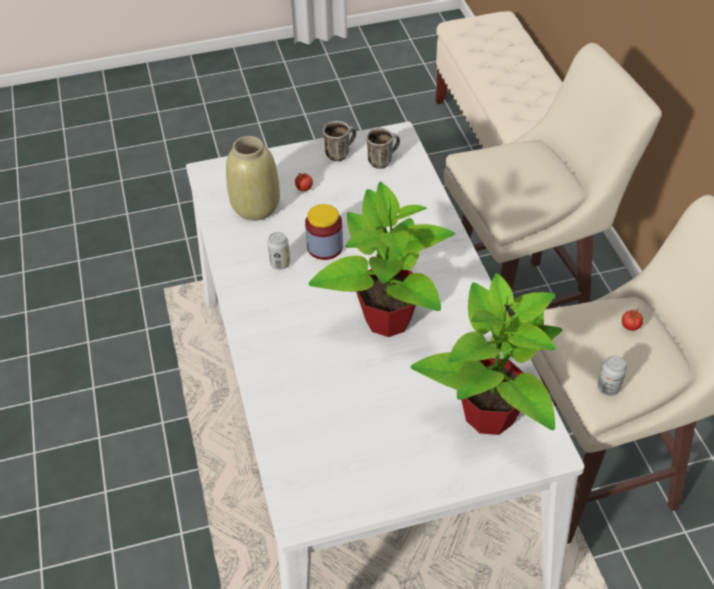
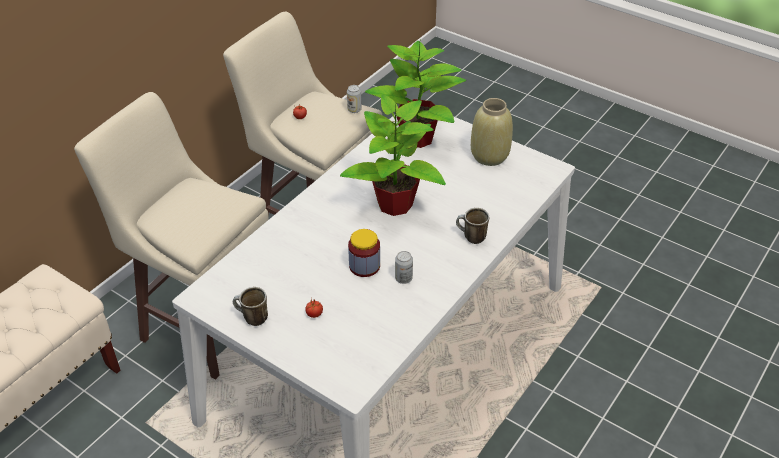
camera: 130 degrees left, 5 degrees down
(256, 207) = (362, 328): beige vase -> beige vase (489, 155)
(383, 160) = (239, 288): mug -> mug (470, 238)

